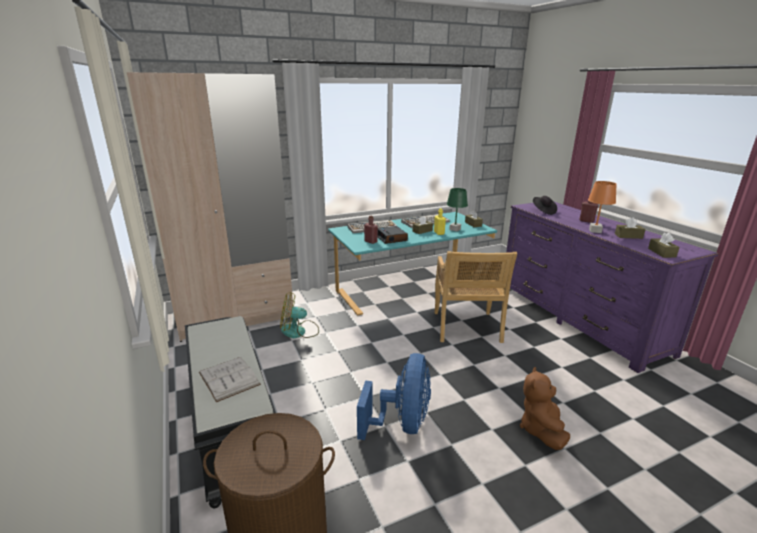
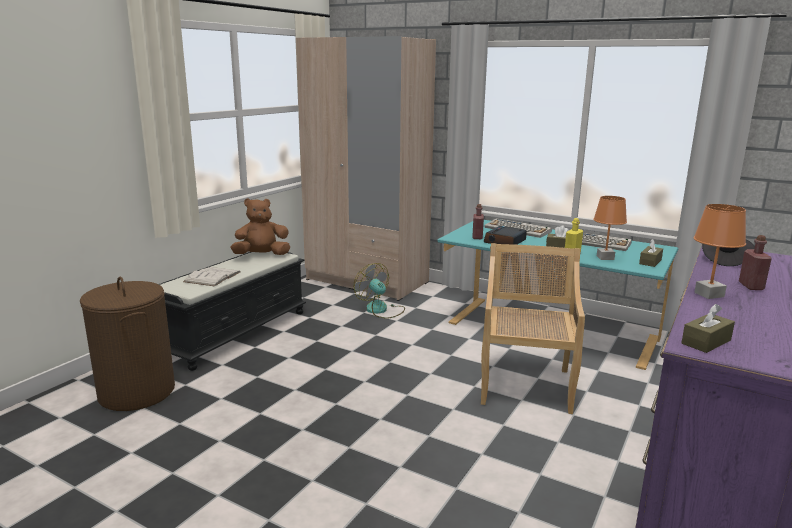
camera: 55 degrees right, 5 degrees down
(402, 423) = (306, 396): blue fan -> none
(455, 229) = (605, 258): green table lamp -> orange table lamp
(466, 328) = (525, 385): beige chair -> beige chair turned 135 degrees clockwise
(541, 430) = (382, 480): brown plush toy -> brown plush toy (261, 255)
(628, 236) = (742, 316): brown tissue box -> none

